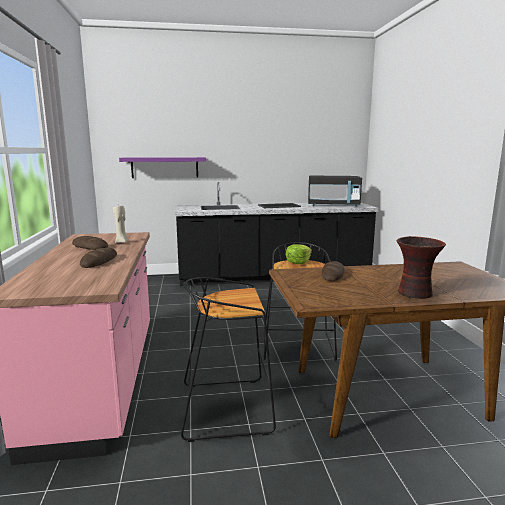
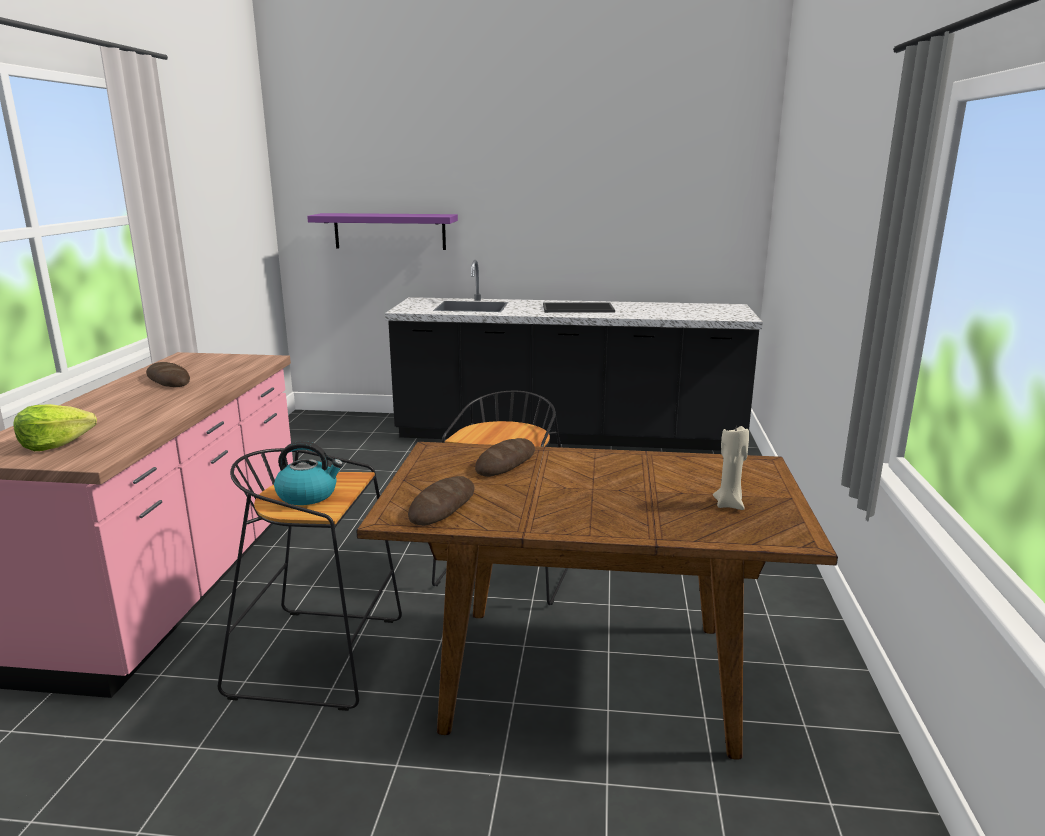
camera: 15 degrees right, 5 degrees up
(99, 261) = (146, 410): bread -> bread (442, 506)
(122, 242) = (223, 374): beige candle -> beige candle (729, 504)
(231, 302) = (308, 495): none -> kettle
(298, 262) = (505, 428): lettuce -> lettuce (55, 444)
(333, 205) = (681, 312): black microwave -> none
(416, 293) = (594, 517): vase -> none

